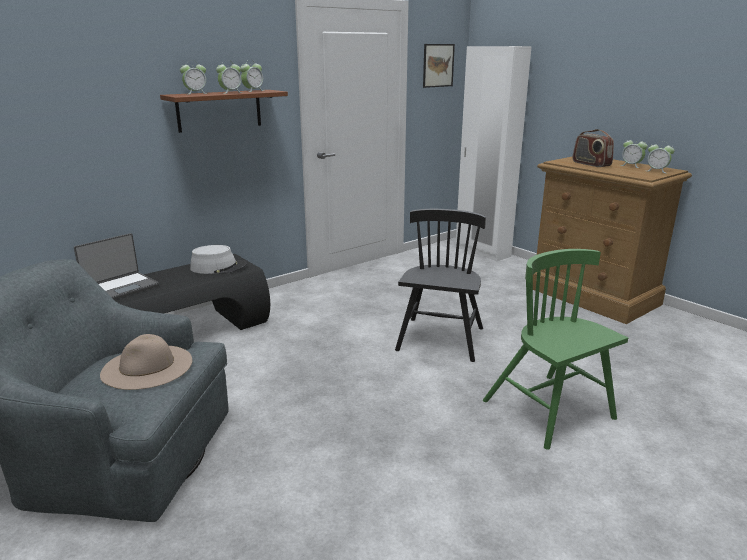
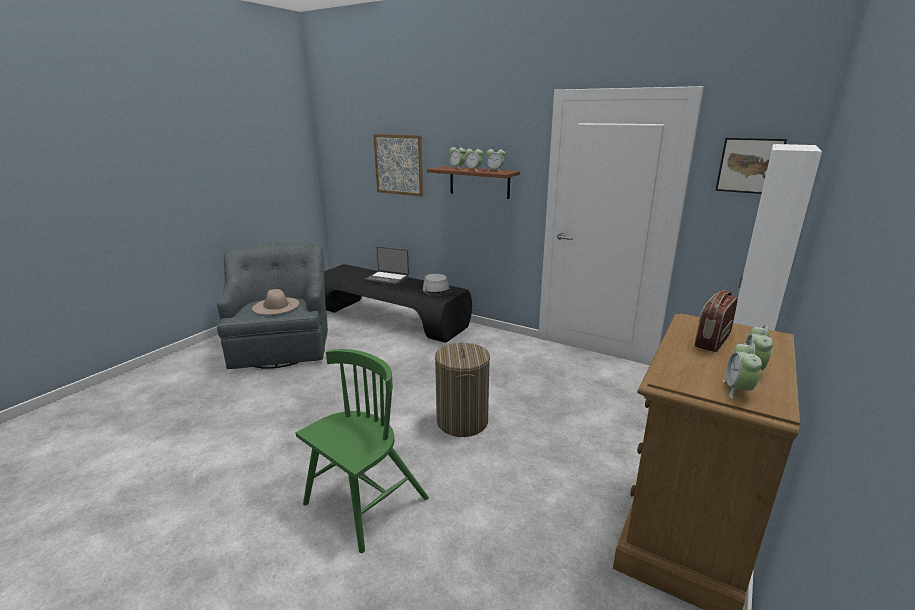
camera: 70 degrees right, 0 degrees up
(72, 100) = (398, 164): none -> picture
(439, 341) = (462, 421): black chair -> laundry basket

